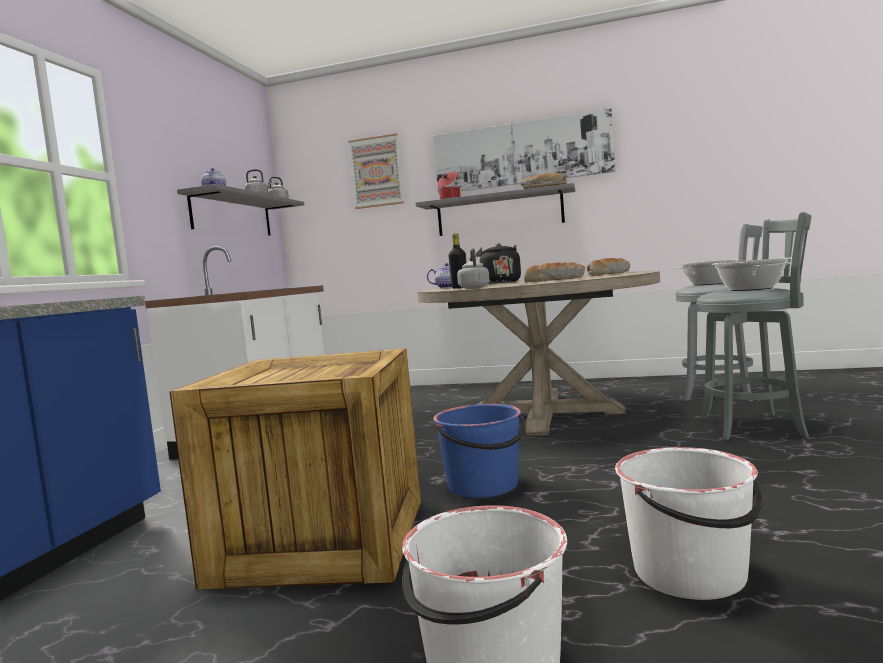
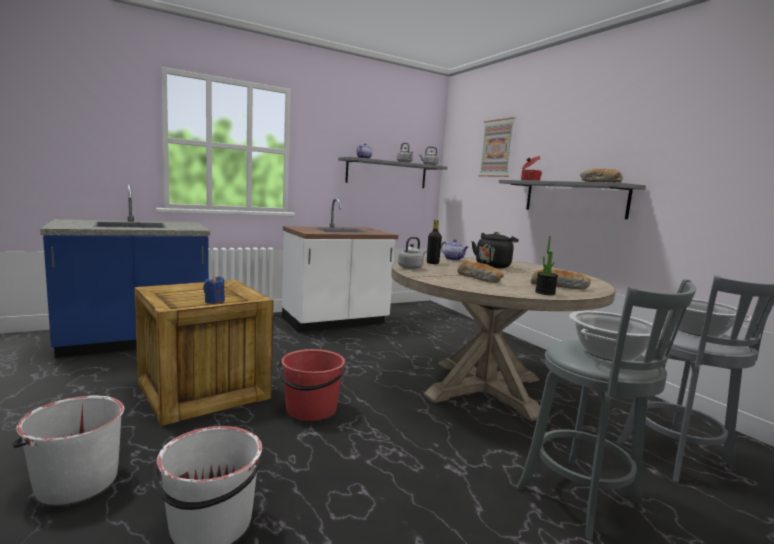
camera: 45 degrees right, 5 degrees up
(347, 368) = (214, 301): none -> blue candle
(484, 485) = (311, 409): blue bucket -> red bucket
(521, 153) = (604, 143): picture -> none
(629, 273) = (545, 293): none -> potted plant

